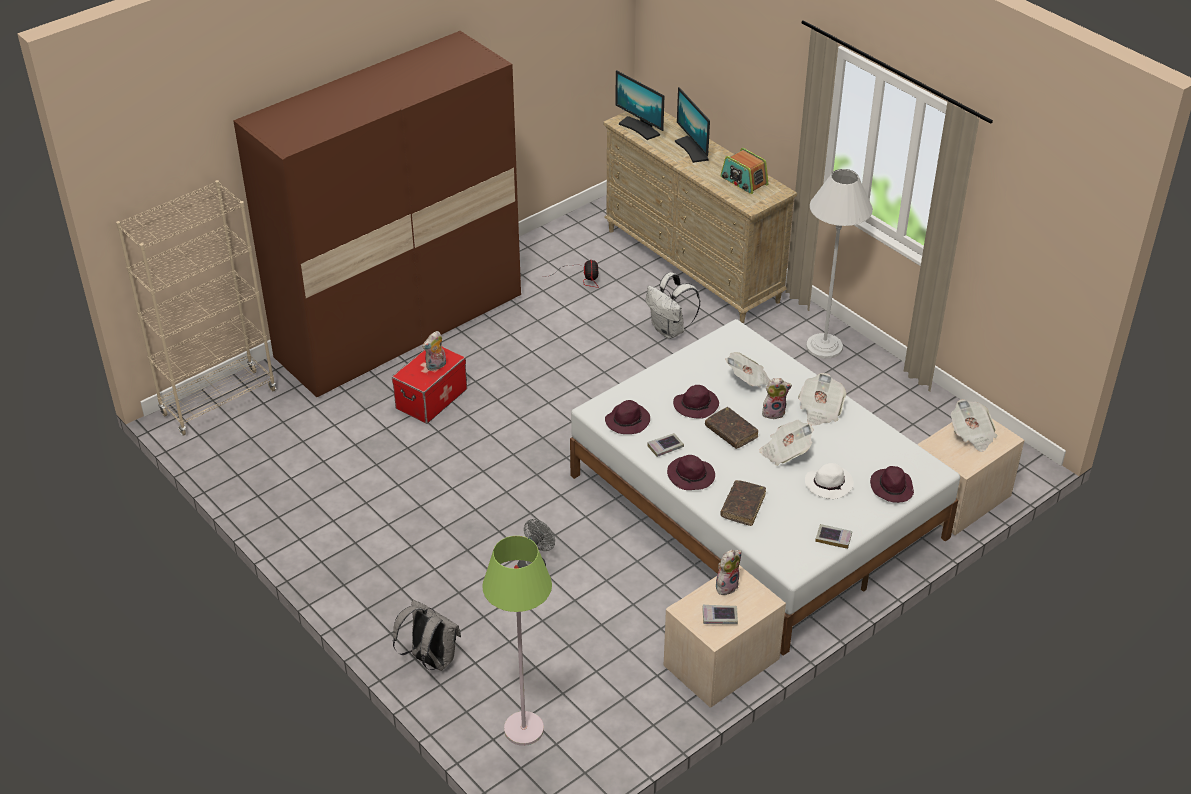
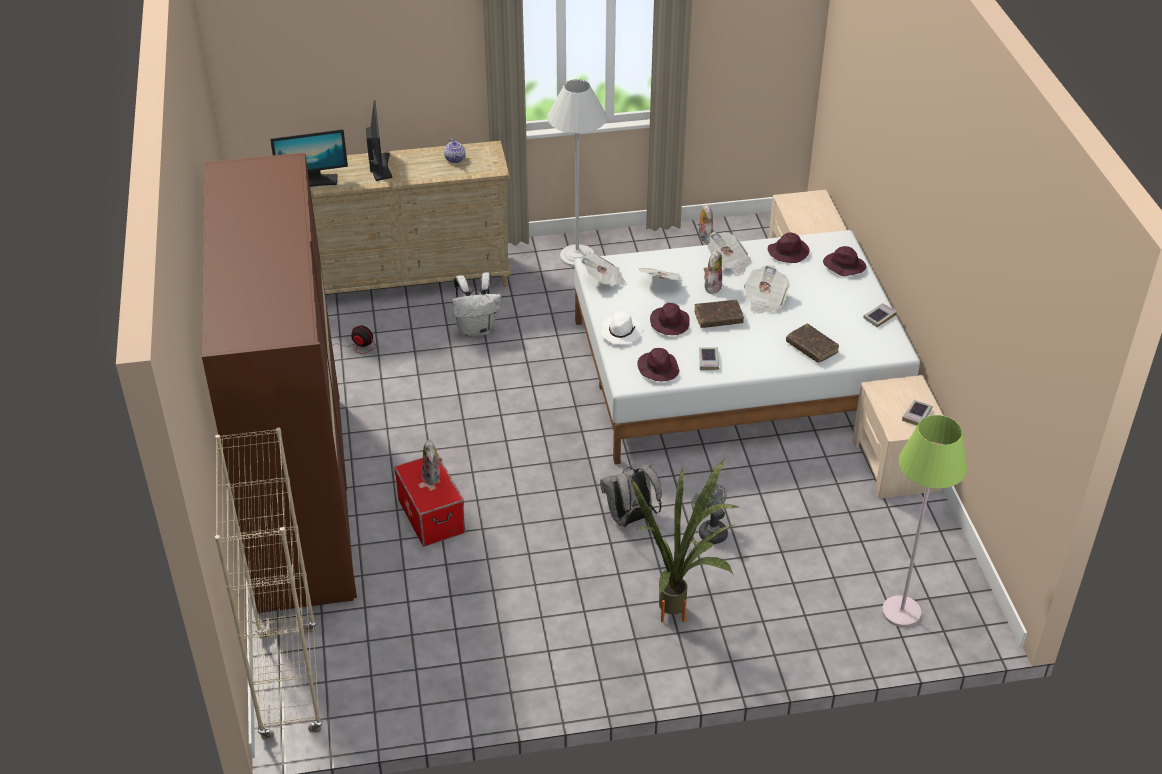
camera: 60 degrees left, 0 degrees up
(422, 583) = (681, 615): none -> potted plant
(430, 660) = (783, 644): grey backpack -> grey backpack (630, 519)
(691, 476) = (755, 360): purple hat -> purple hat (788, 252)
(693, 149) = (380, 167): monitor -> monitor turned 105 degrees counterclockwise
(726, 585) = (883, 397): plush toy -> plush toy (704, 237)
(743, 181) = (455, 159): radio -> teapot
(829, 484) = (817, 294): white hat -> white hat (620, 332)
(972, 435) = (803, 209): newspaper -> newspaper (604, 280)

